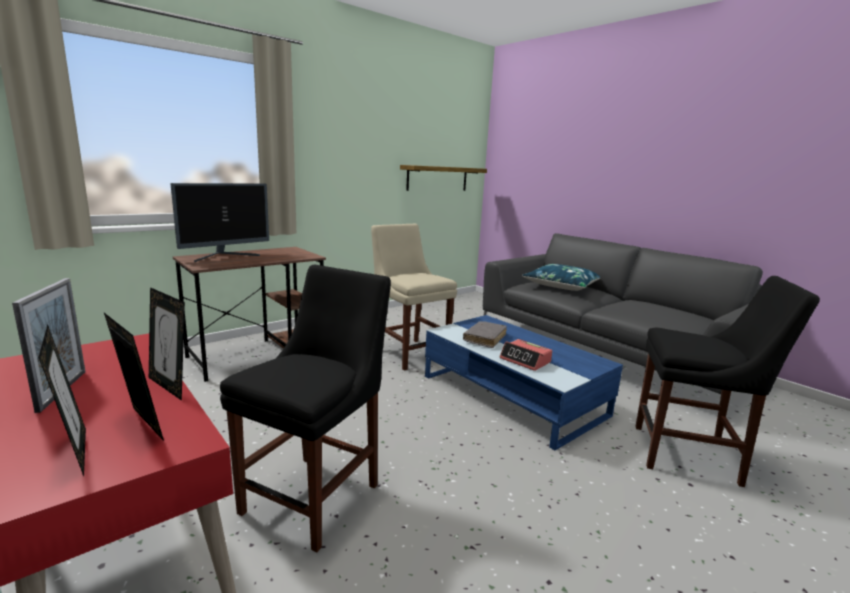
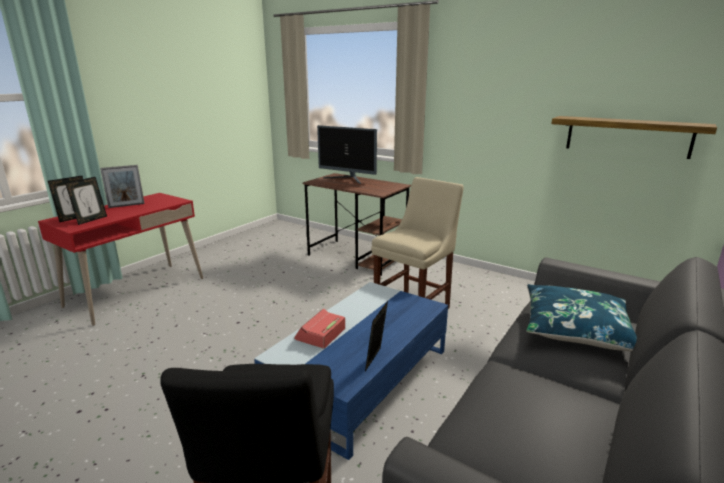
camera: 75 degrees right, 5 degrees up
(170, 386) = (127, 216): picture frame -> picture frame (376, 360)
(316, 495) = (194, 316): black chair -> none
(485, 339) = (366, 309): grey book -> none

